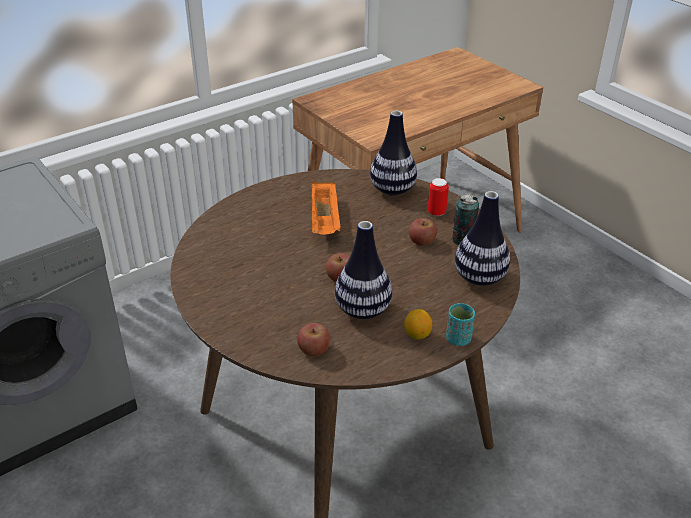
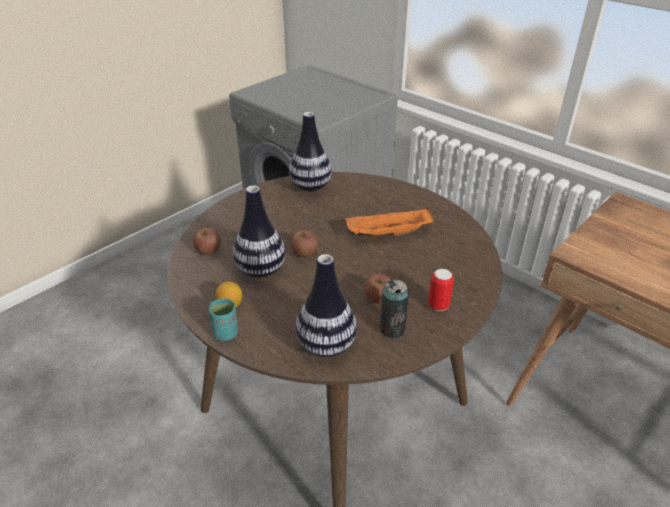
camera: 80 degrees right, 0 degrees up
(392, 190) = (465, 270): vase -> vase (310, 187)

